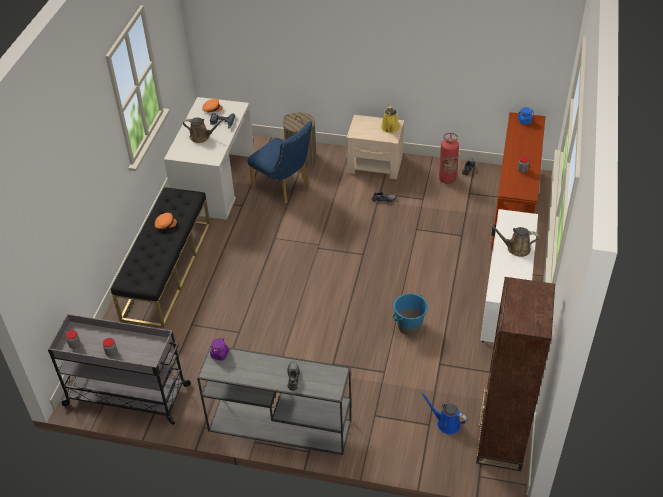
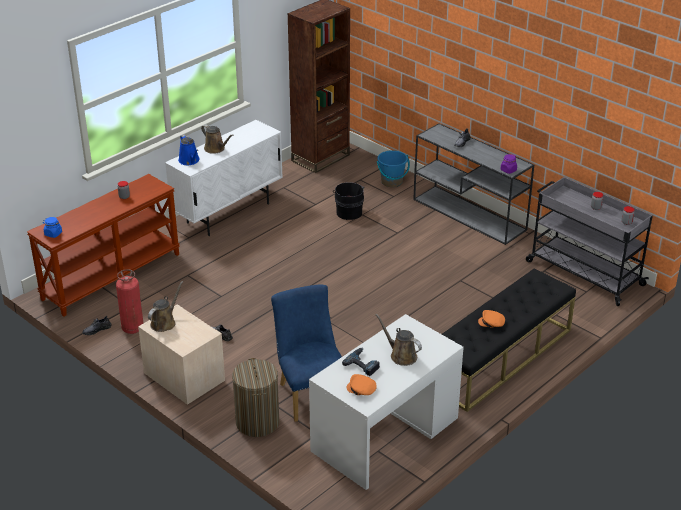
camera: 150 degrees left, 10 degrees down
(390, 128) = (164, 322): yellow watering can -> brown watering can
(399, 369) = (349, 212): none -> black bucket
(409, 326) = (312, 232): blue bucket -> blue bucket (392, 182)
(446, 423) = (347, 176): blue watering can -> blue watering can (189, 161)

